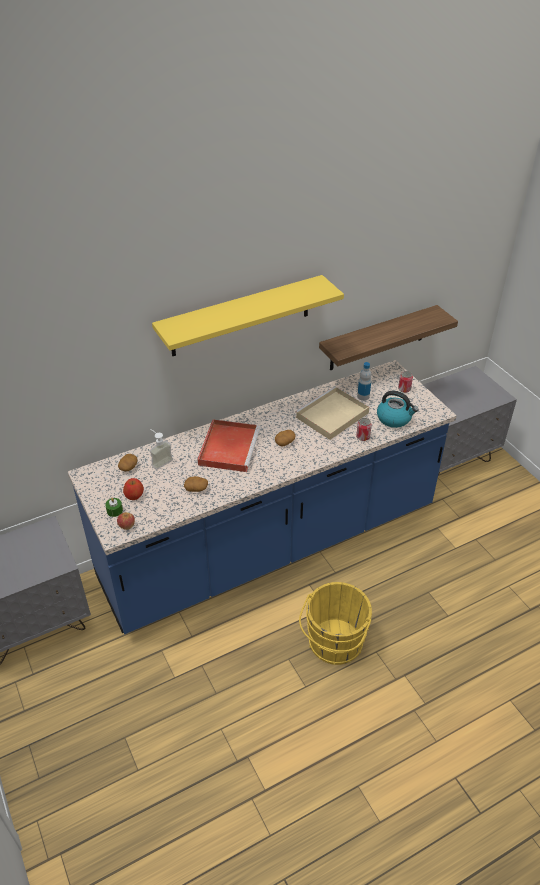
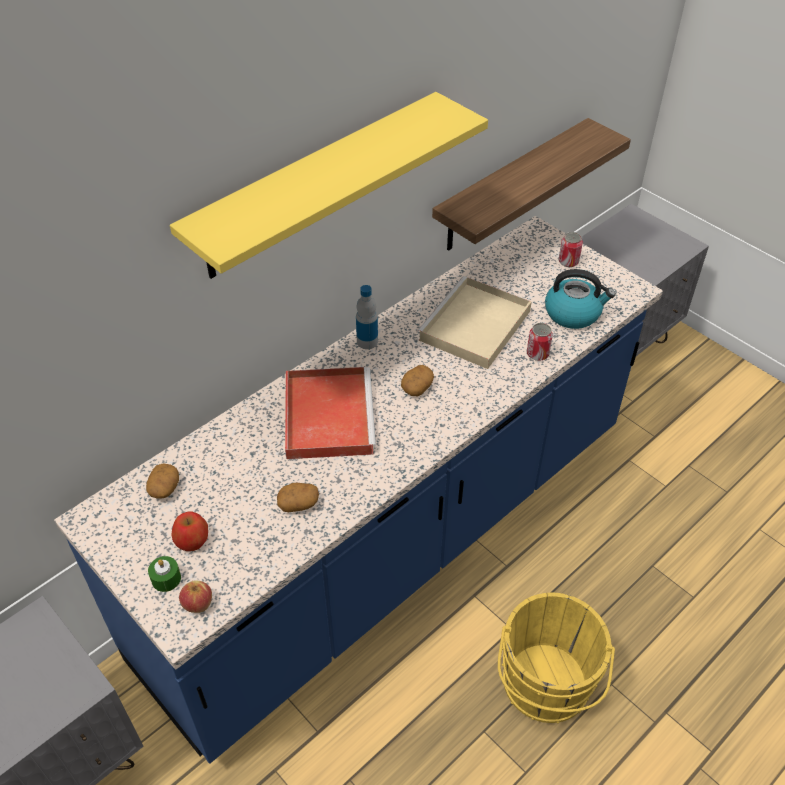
camera: 15 degrees left, 5 degrees up
(159, 461) = (216, 464): soap dispenser -> none
(363, 396) = (511, 285): bottle -> bottle (367, 341)

